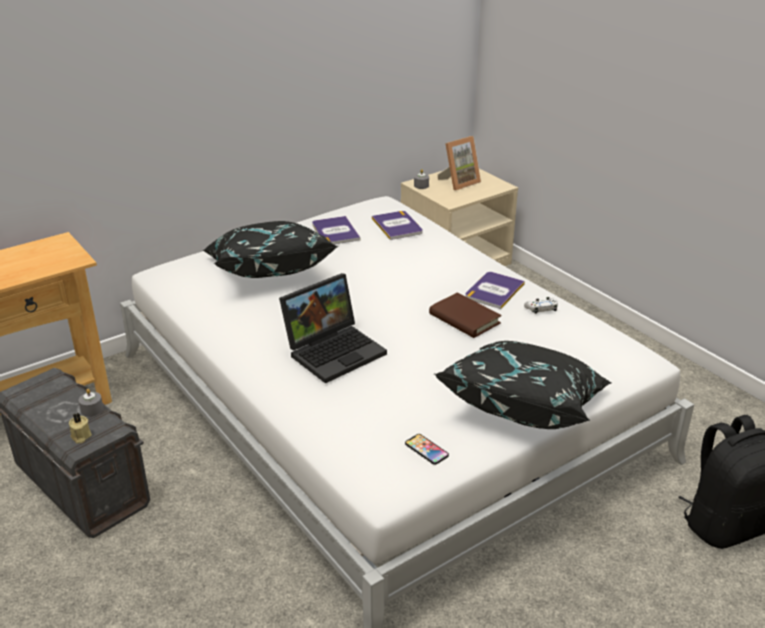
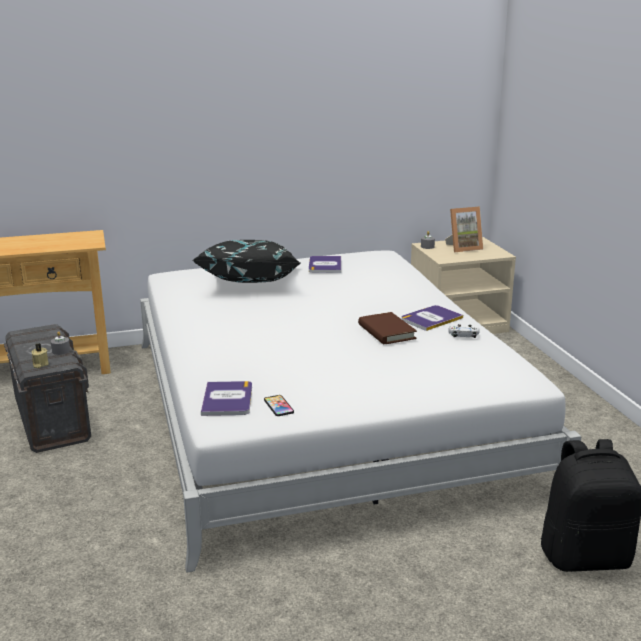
camera: 20 degrees right, 10 degrees down
(335, 350) = (259, 335): laptop -> none
(397, 226) = (380, 267): book -> book (227, 399)
(525, 406) = (389, 393): black pillow -> none

